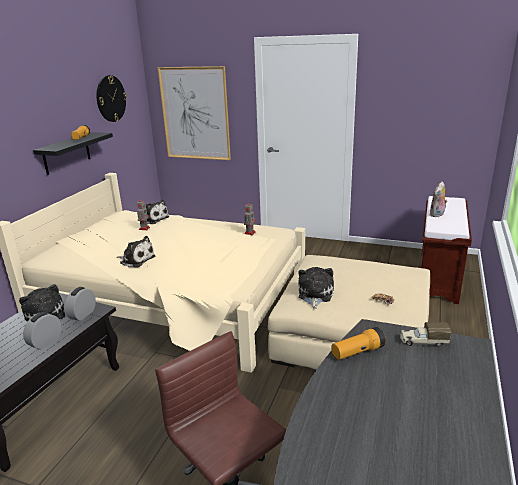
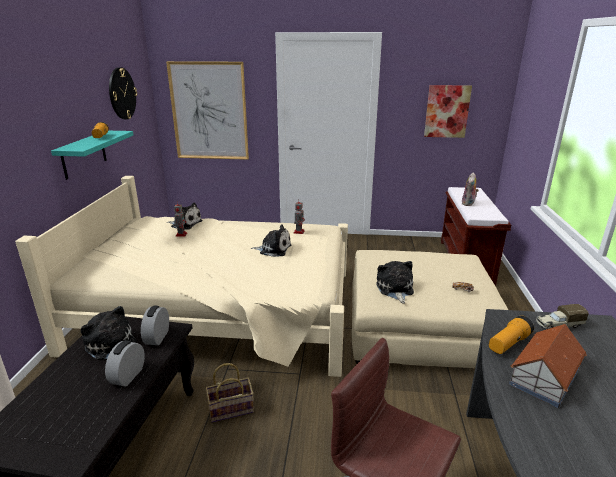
camera: 15 degrees left, 0 degrees up
(66, 153) = (84, 154): black shelf -> turquoise shelf
(136, 260) = (191, 269): plush toy -> plush toy (273, 249)
(144, 386) = (232, 408): none -> basket
(367, 385) = (543, 377): none -> toy house
(428, 115) = (447, 111): none -> picture

